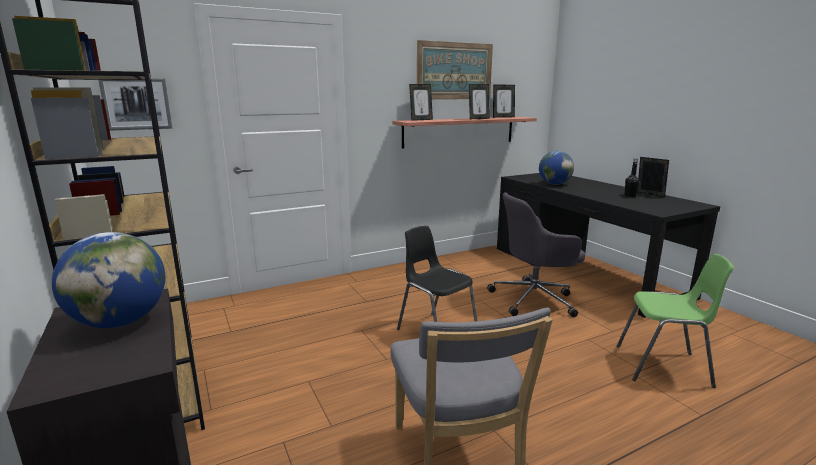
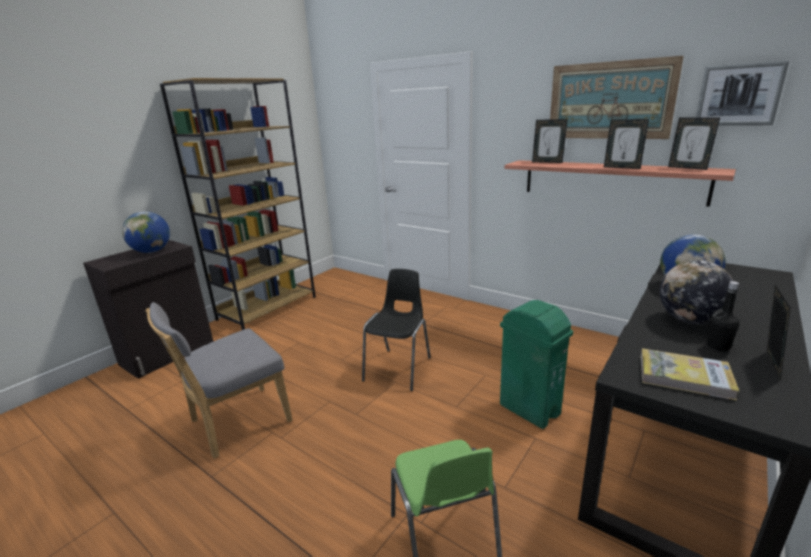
camera: 65 degrees right, 5 degrees up
(136, 103) = (342, 136): picture -> picture (738, 95)
(534, 299) = (529, 409): grey office chair -> green trash can
(598, 192) = (690, 320): none -> globe
(659, 205) = (684, 376): none -> book

